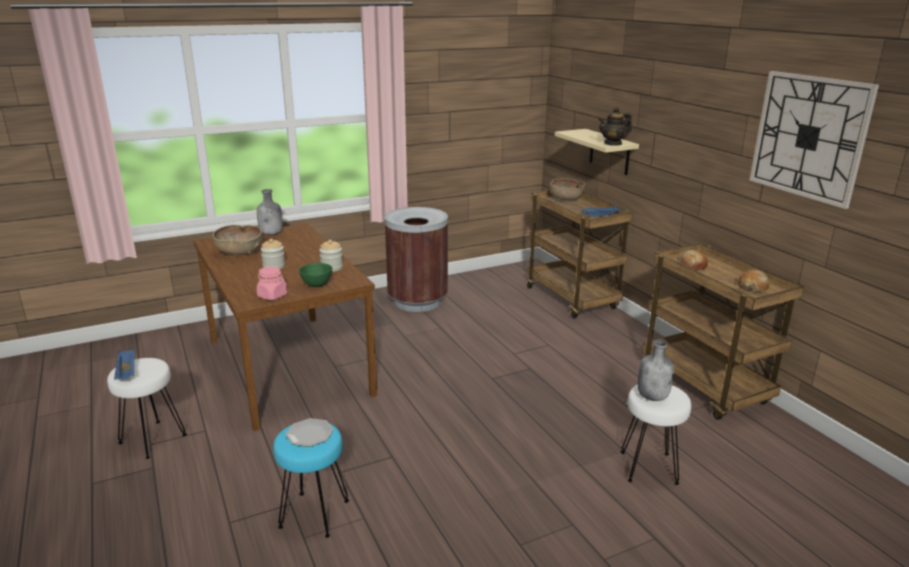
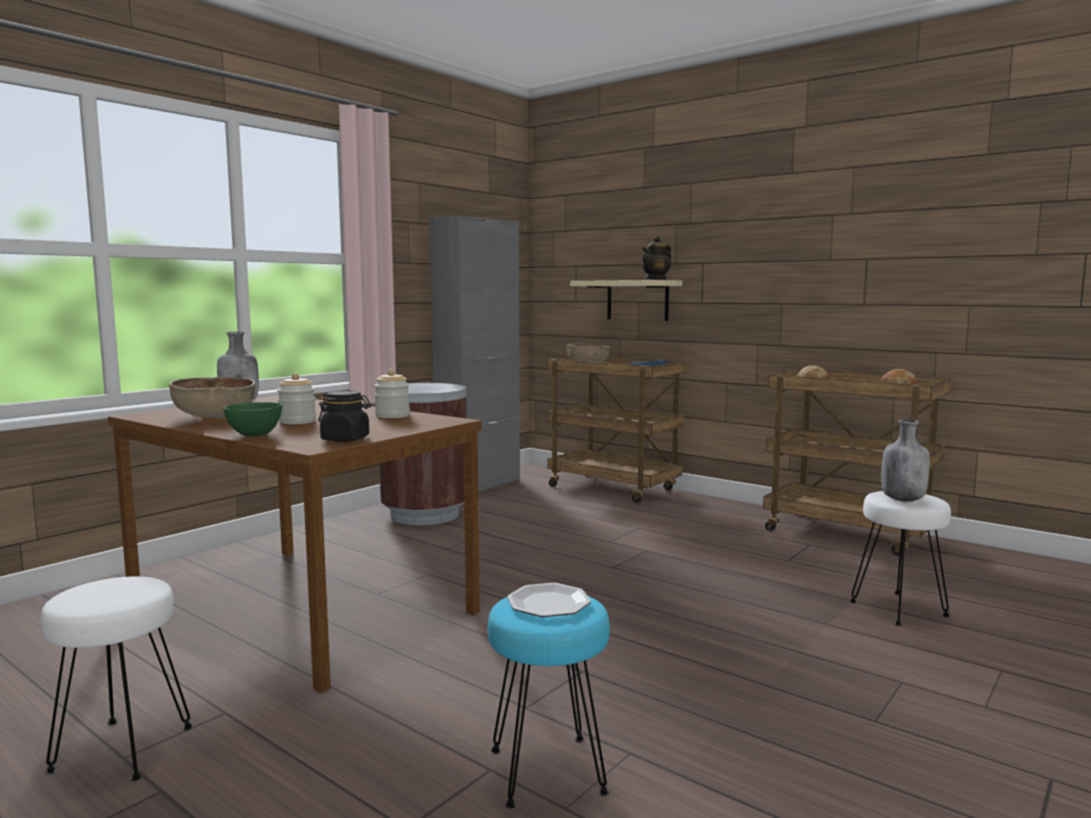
camera: 25 degrees left, 15 degrees down
(127, 373) = (90, 600): blue tray -> none
(272, 296) = (345, 439): pink jar -> black jar
(316, 285) = (398, 427): green bowl -> green bowl (254, 435)
(478, 277) = (479, 485): none -> grey cabinet
(809, 137) = (920, 218): wall clock -> none

